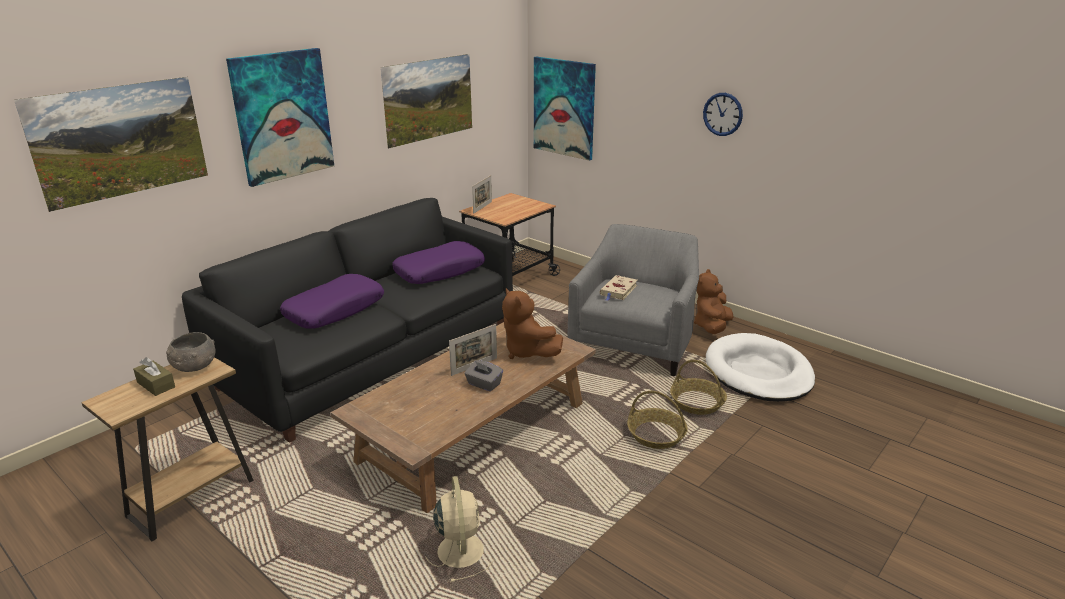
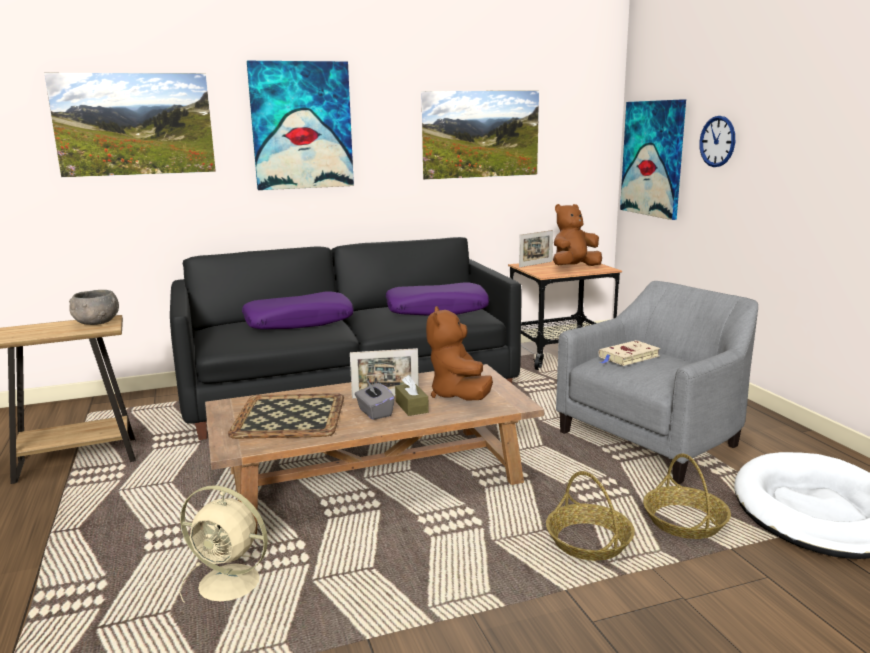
camera: 30 degrees right, 10 degrees down
(156, 385) = (50, 328): brown tissue box -> brown tissue box (411, 407)
(423, 406) = (290, 417): none -> tray
(460, 549) = (232, 584): beige fan -> beige fan turned 90 degrees clockwise
(711, 327) = (786, 444): brown plush toy -> brown plush toy (574, 268)
(722, 114) = (828, 141): wall clock -> wall clock (717, 141)

